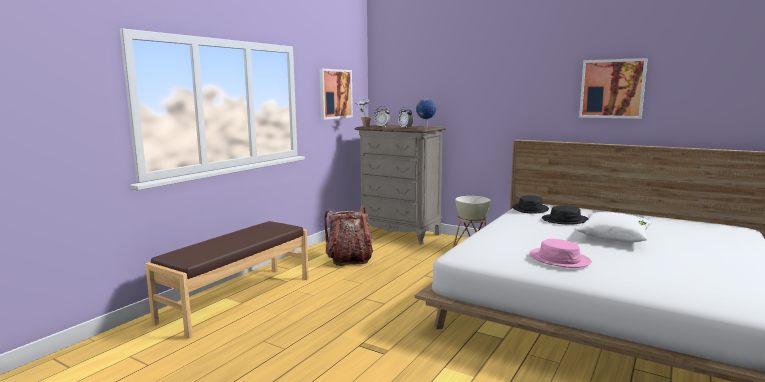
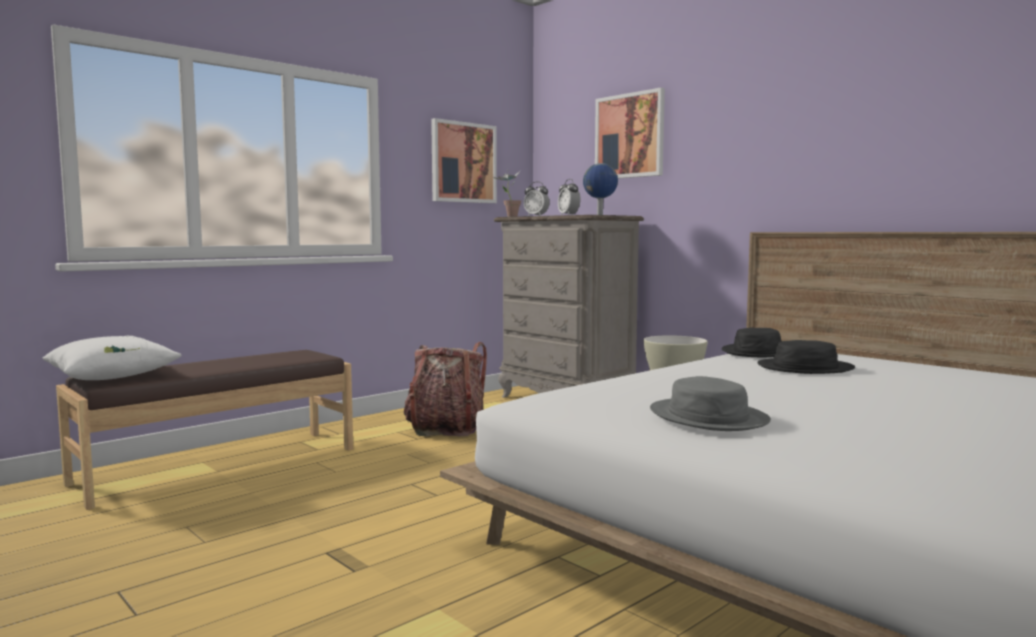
camera: 15 degrees right, 5 degrees down
(559, 259) = (708, 417): pink hat -> grey hat
(612, 89) = (934, 123): picture -> picture (630, 136)
(613, 238) = (875, 396): white pillow -> white pillow (112, 377)

